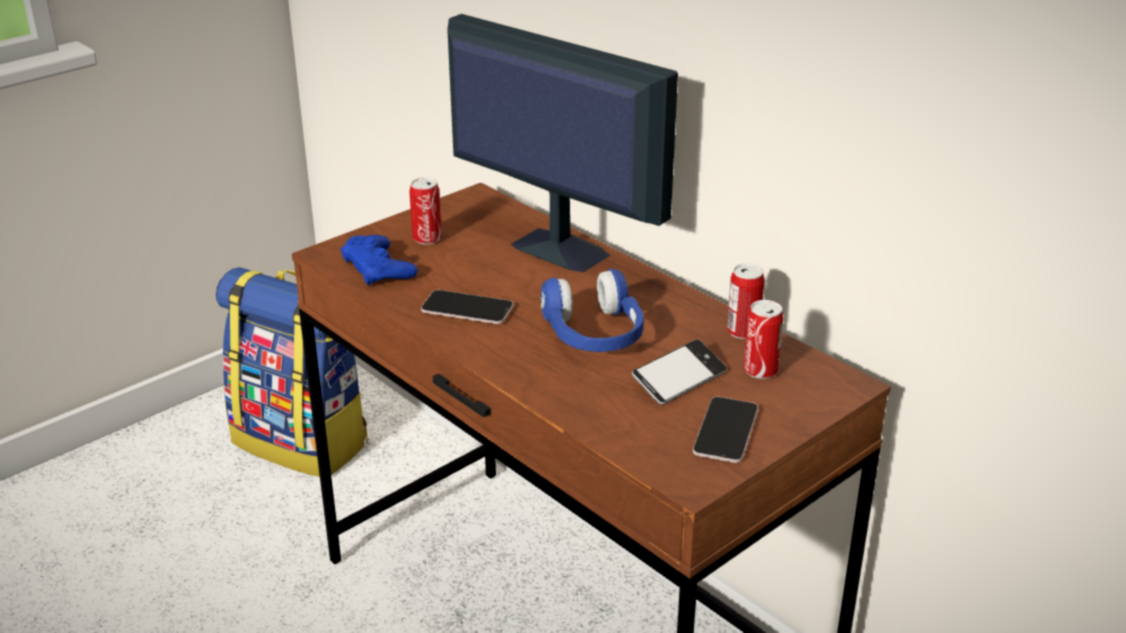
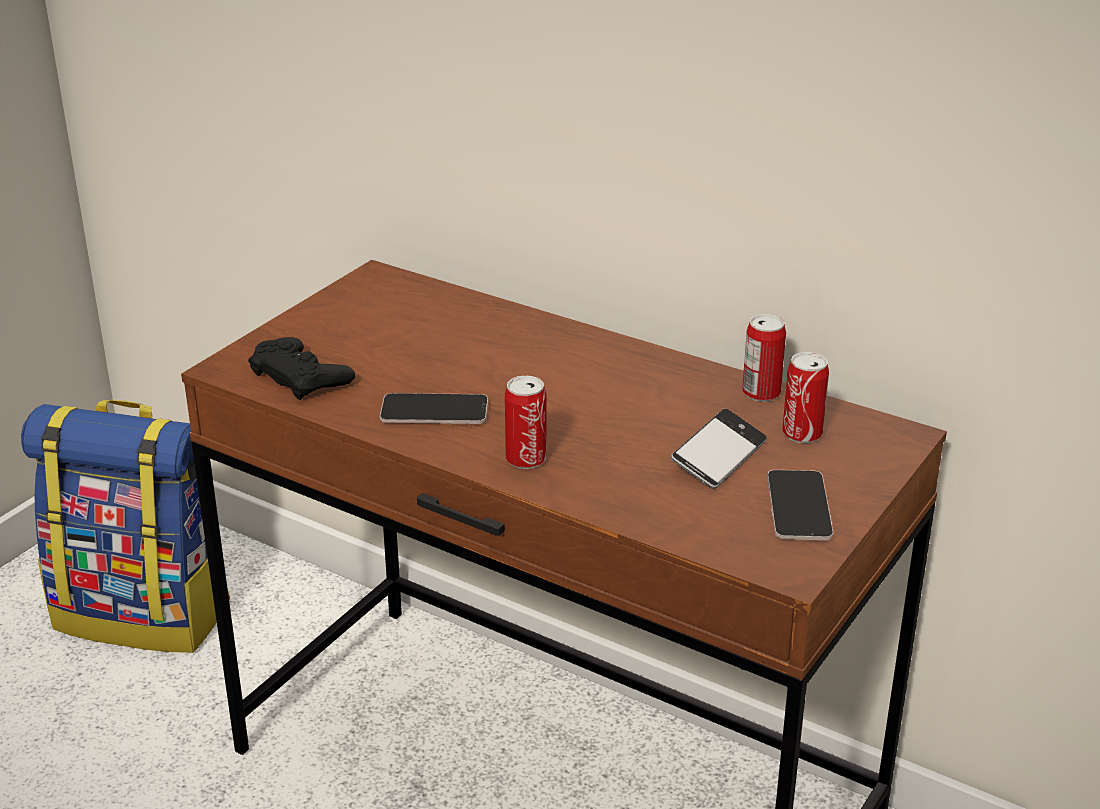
camera: 15 degrees left, 0 degrees up
(378, 267) = (301, 376): blue game controller -> black game controller
(427, 238) = (342, 334): can -> can (526, 459)
(557, 249) = (504, 327): monitor -> none
(593, 334) = (597, 420): blue headphones -> none

